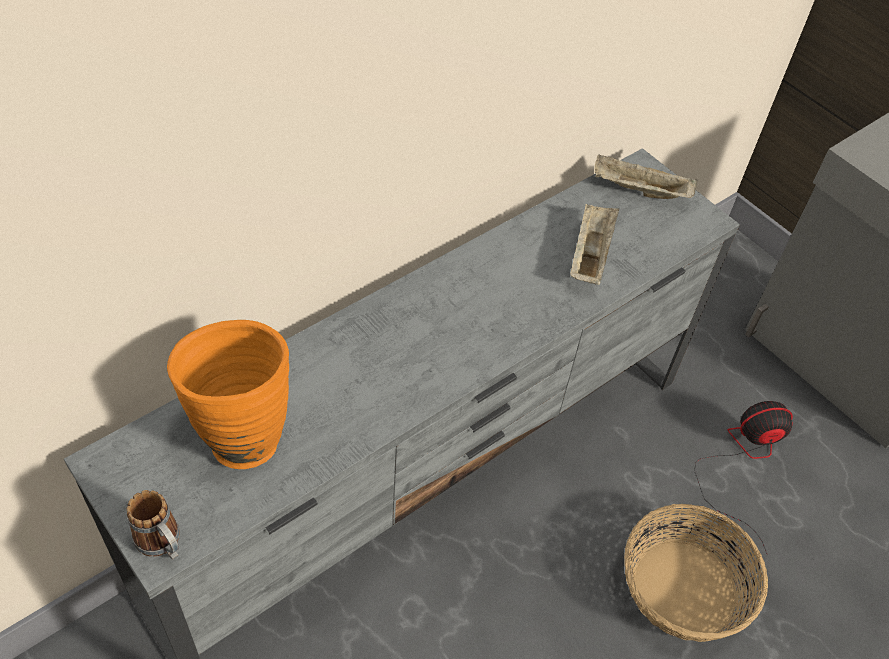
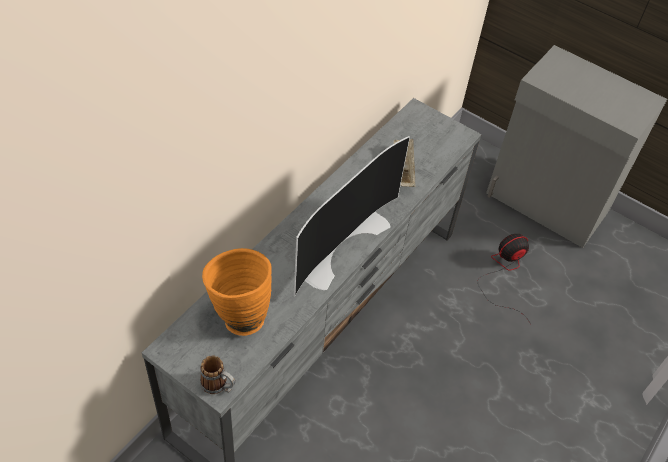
camera: 15 degrees left, 0 degrees up
(447, 350) = (339, 243): none -> television
(639, 191) = (419, 125): beige tray -> none
(682, 590) = (489, 355): basket -> none

